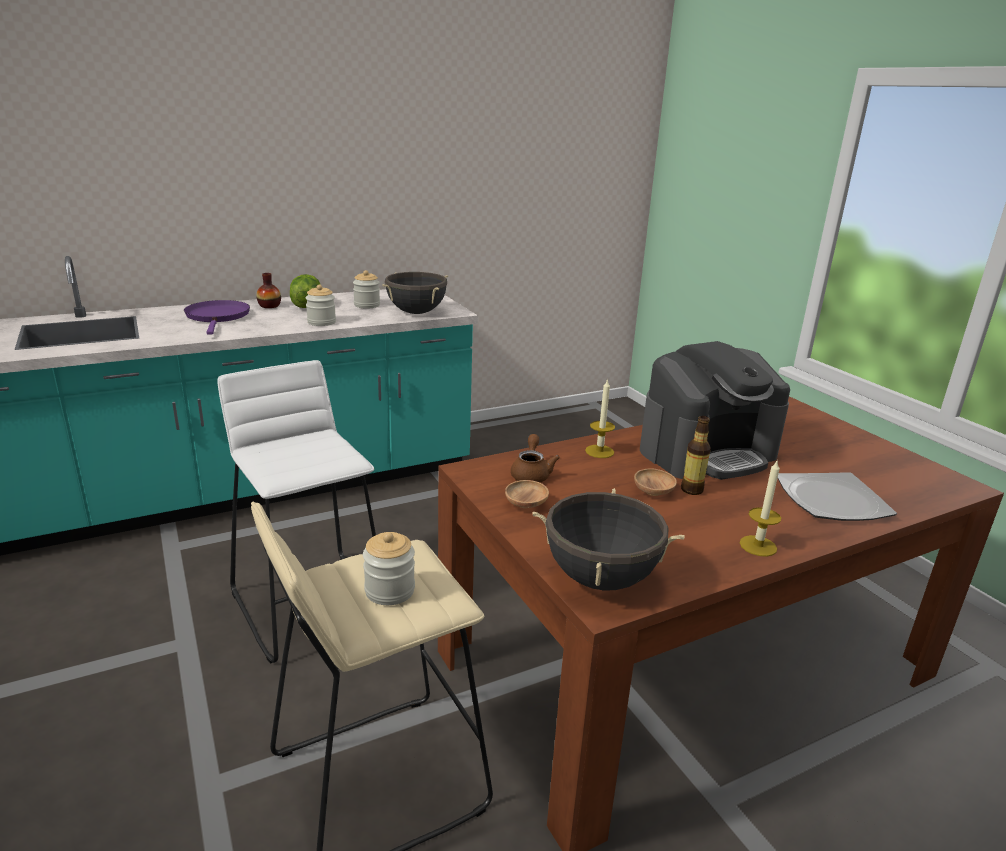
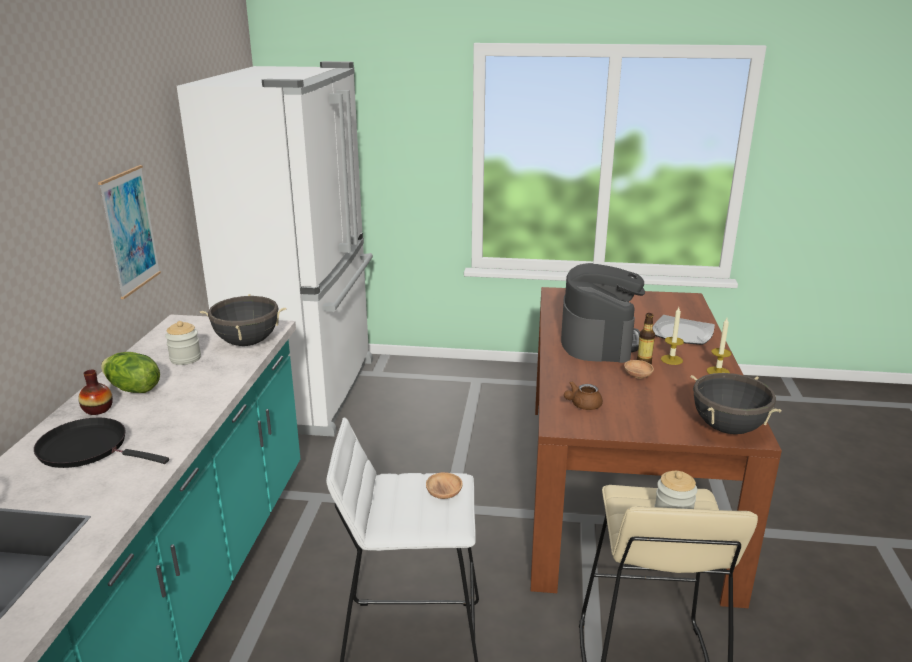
camera: 55 degrees left, 0 degrees up
(218, 317) = (88, 448): purple frying pan -> black frying pan
(321, 322) = (206, 393): jar -> none
(397, 198) = (130, 231): none -> picture
(526, 504) = (624, 421): brown bowl -> brown bowl (444, 494)
(531, 473) = (582, 405): brown teapot -> brown teapot turned 75 degrees counterclockwise
(583, 430) = (309, 392): none -> white fridge
(599, 451) = (569, 371): candle -> candle (671, 360)

